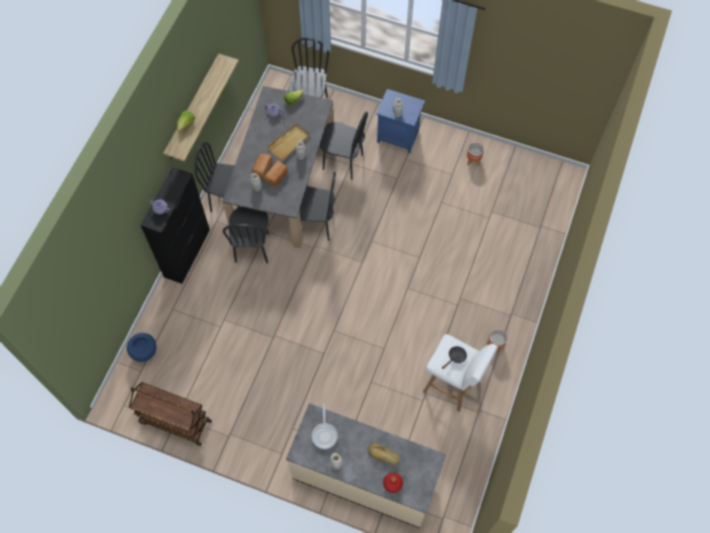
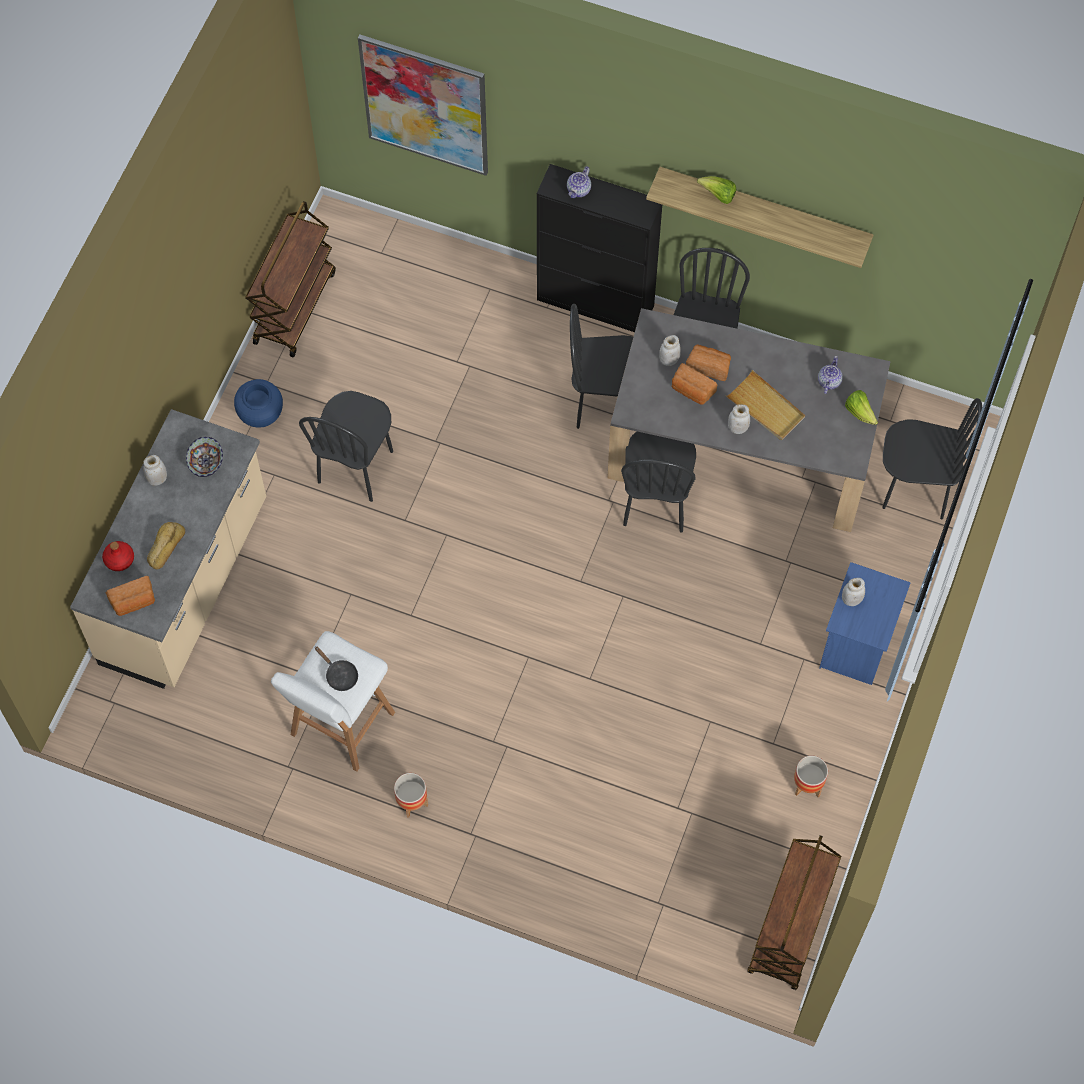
camera: 90 degrees right, 0 degrees up
(95, 287) = (425, 105): none -> picture
(145, 353) = (412, 256): blue vase -> blue vase (261, 417)
(324, 434) = (206, 462): frying pan -> bowl
(342, 162) = (791, 547): black chair -> black chair (356, 467)
(421, 472) = (133, 602): none -> bread
(548, 171) = (790, 929): none -> brown cart

